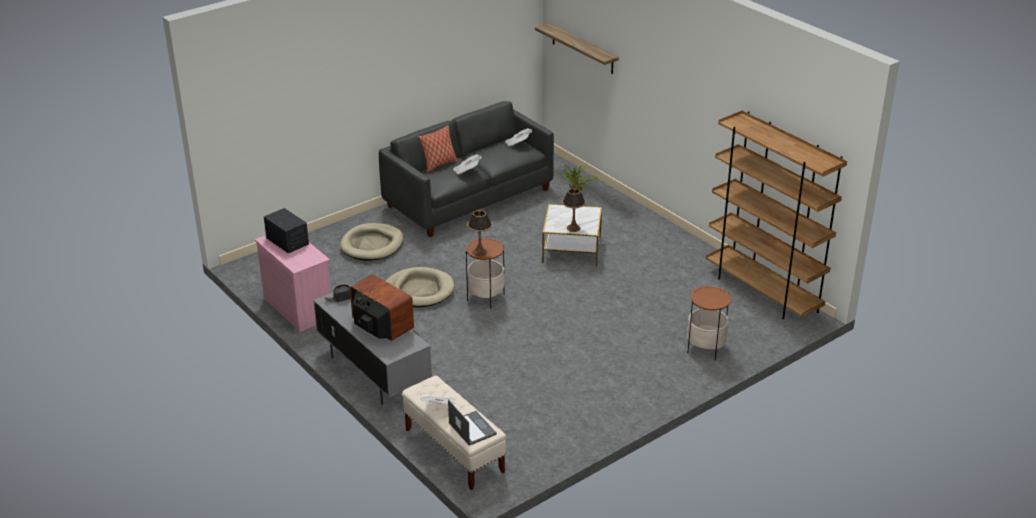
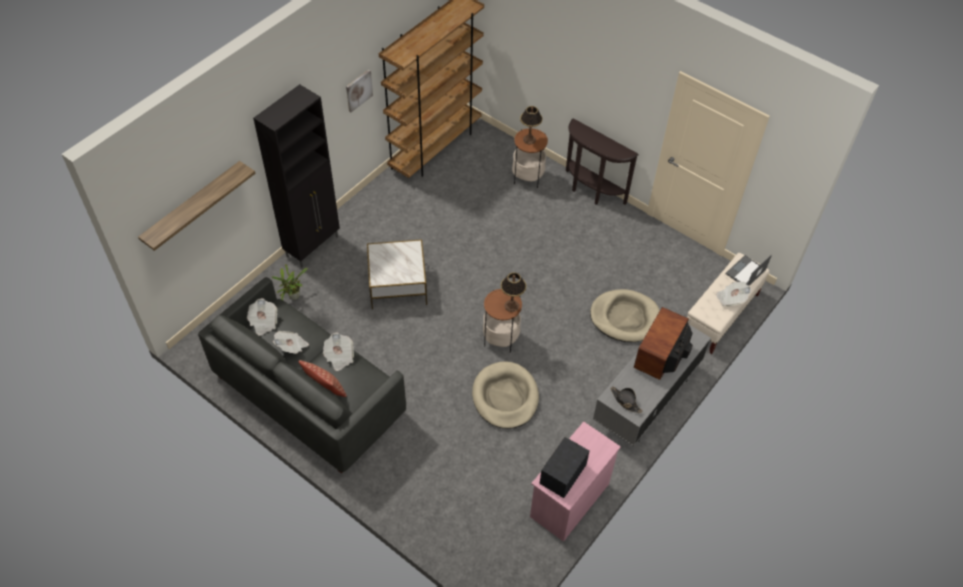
camera: 105 degrees left, 20 degrees up
(372, 245) = (429, 465): beige dog bed -> beige dog bed (625, 317)
(487, 153) = (292, 347): none -> newspaper
(573, 228) = (413, 259): table lamp -> table lamp (529, 140)
(634, 211) = (313, 246): none -> black cabinet
(673, 391) = (591, 192): none -> brown console table
(723, 130) = (358, 90): none -> picture

